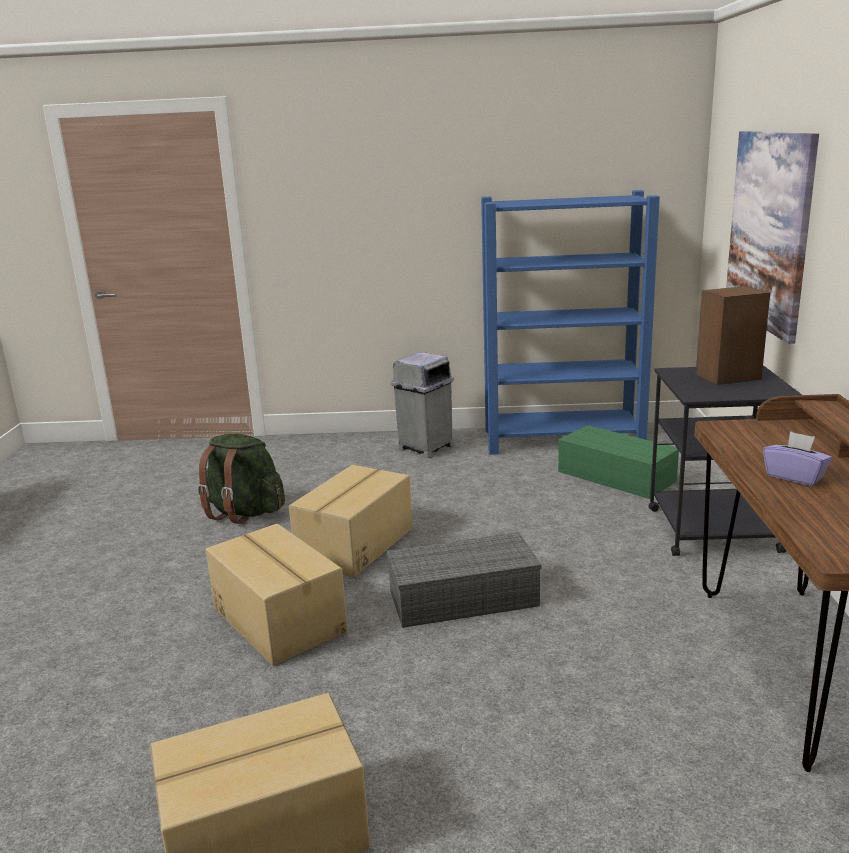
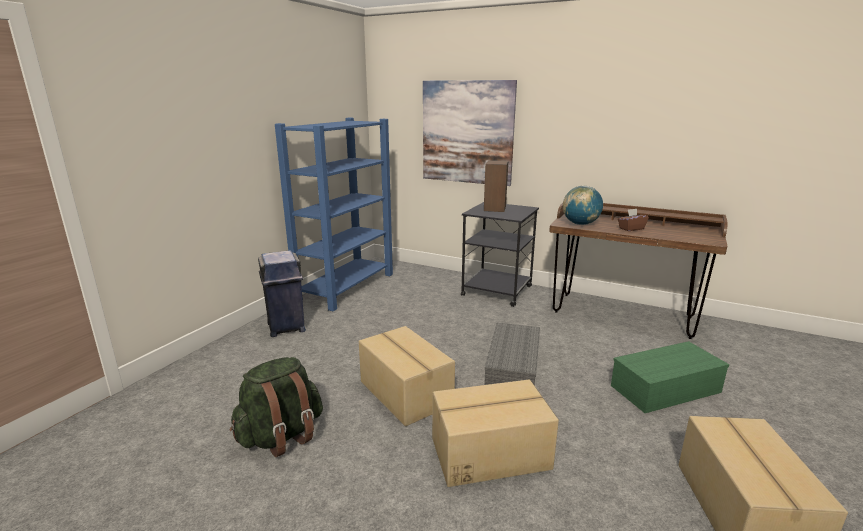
camera: 65 degrees left, 0 degrees up
(425, 448) = (286, 327): grey trash can -> blue trash can
(614, 476) = (413, 291): green storage box -> green storage box (665, 390)
(745, 438) = (580, 224): none -> globe
(794, 477) = (631, 228): purple tissue box -> brown tissue box

